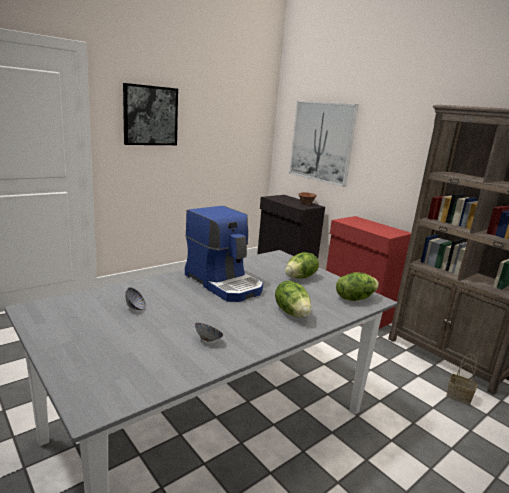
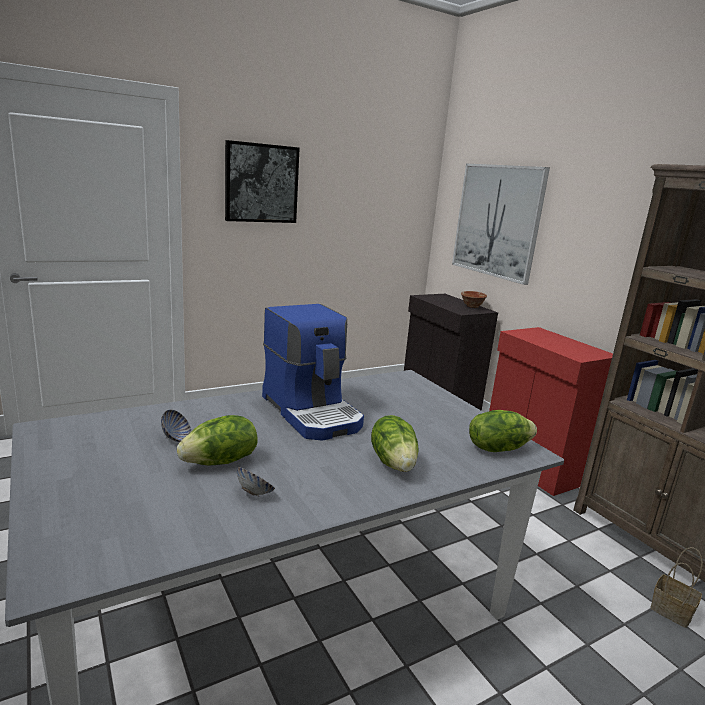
camera: 10 degrees right, 0 degrees up
(300, 277) = (426, 411): lettuce -> lettuce (221, 462)

